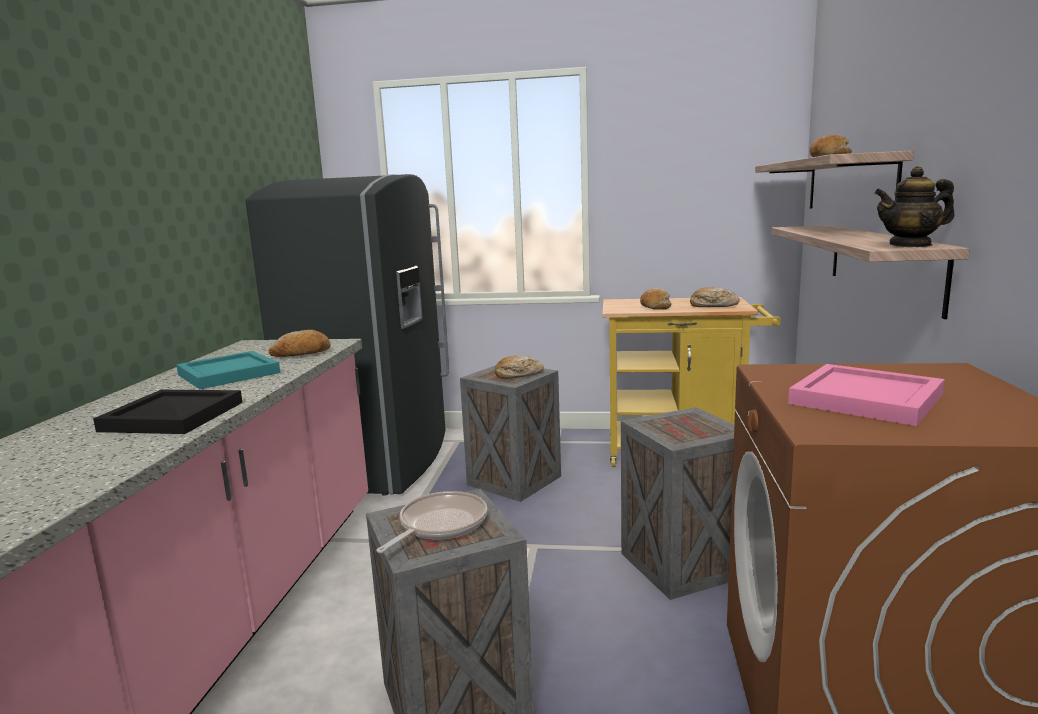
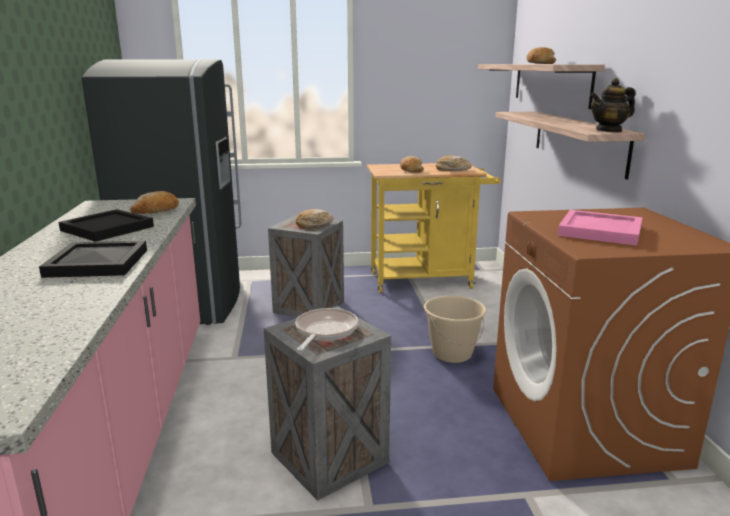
camera: 15 degrees left, 5 degrees up
(229, 373) = (107, 228): turquoise tray -> black tray
(683, 563) = (452, 354): crate -> beige bucket

